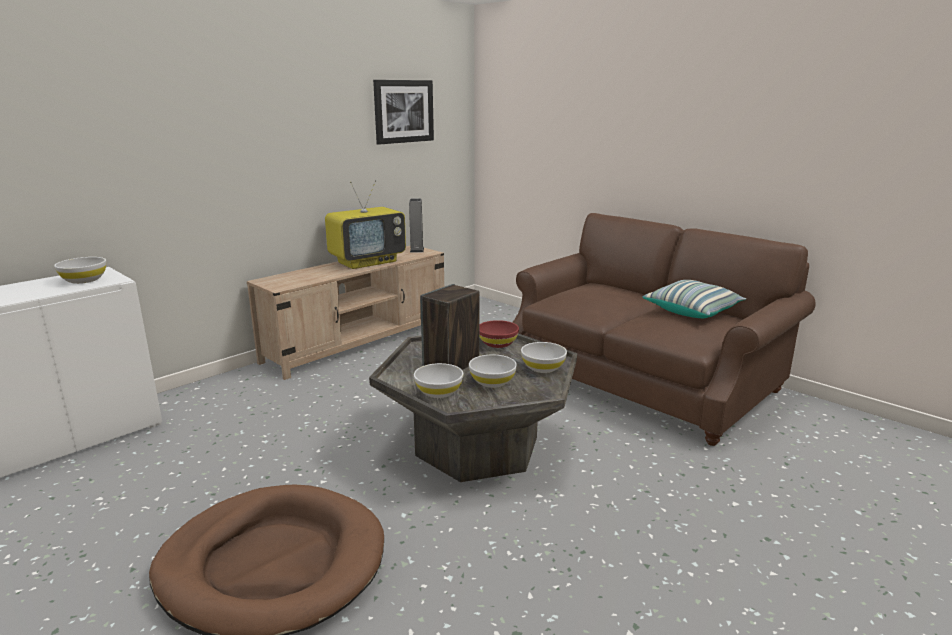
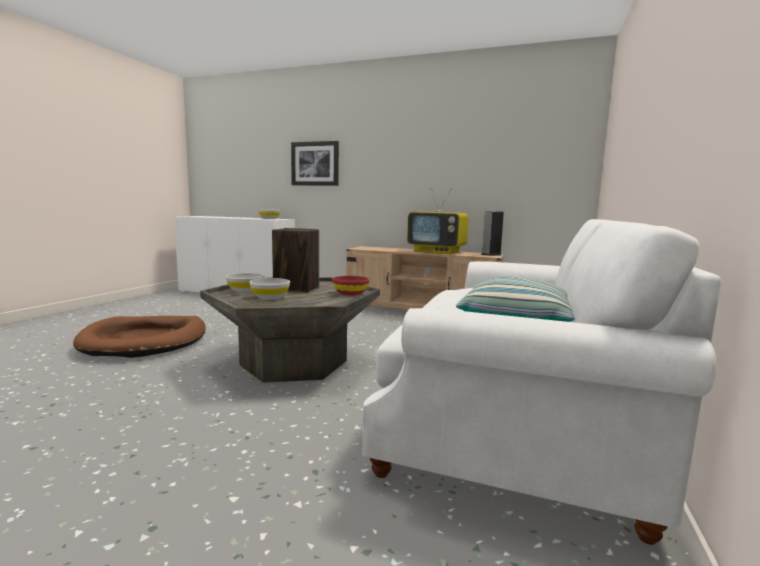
camera: 65 degrees right, 10 degrees down
(403, 111) = (509, 139): picture -> picture (315, 163)
(543, 368) = (309, 304): white bowl -> none
(643, 379) = (512, 415): brown sofa -> white sofa

